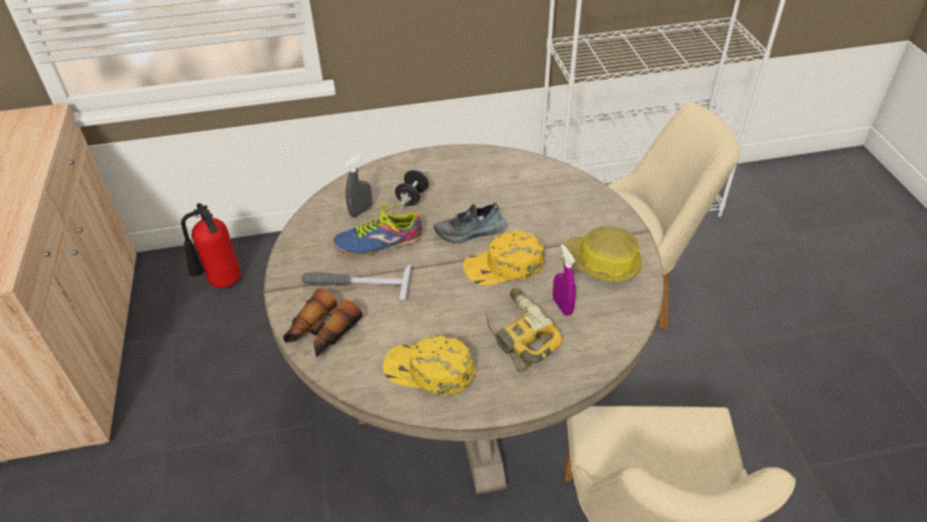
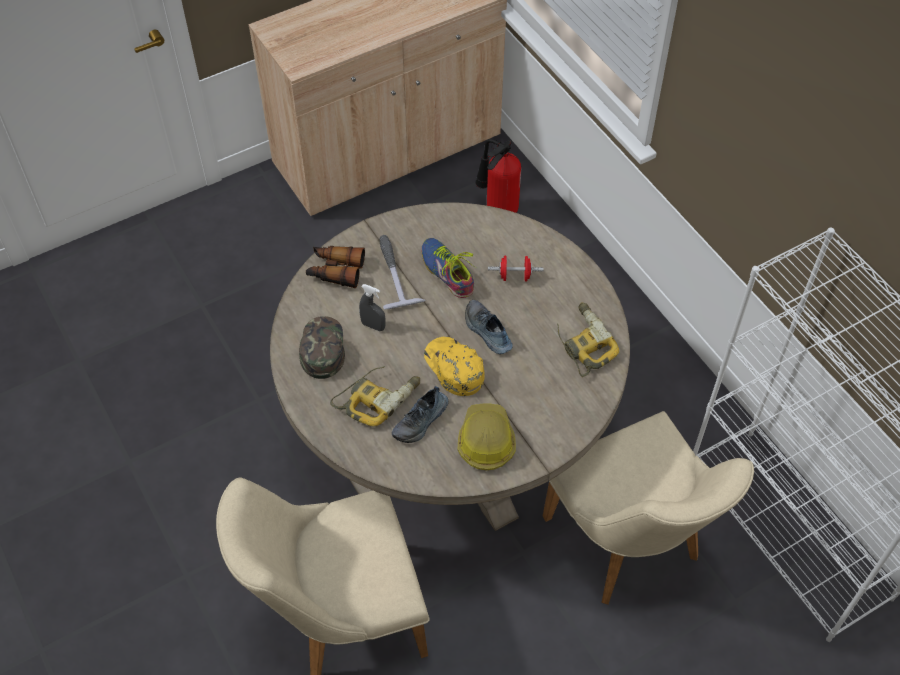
camera: 70 degrees right, 10 degrees up
(361, 211) = (481, 246): grey spray bottle -> grey spray bottle (373, 326)
(412, 198) = (515, 276): black dumbbell -> red dumbbell
(428, 370) = (321, 348): yellow cap -> green cap
(513, 175) = (583, 343): none -> power drill
(562, 306) = (421, 421): purple spray bottle -> shoe

